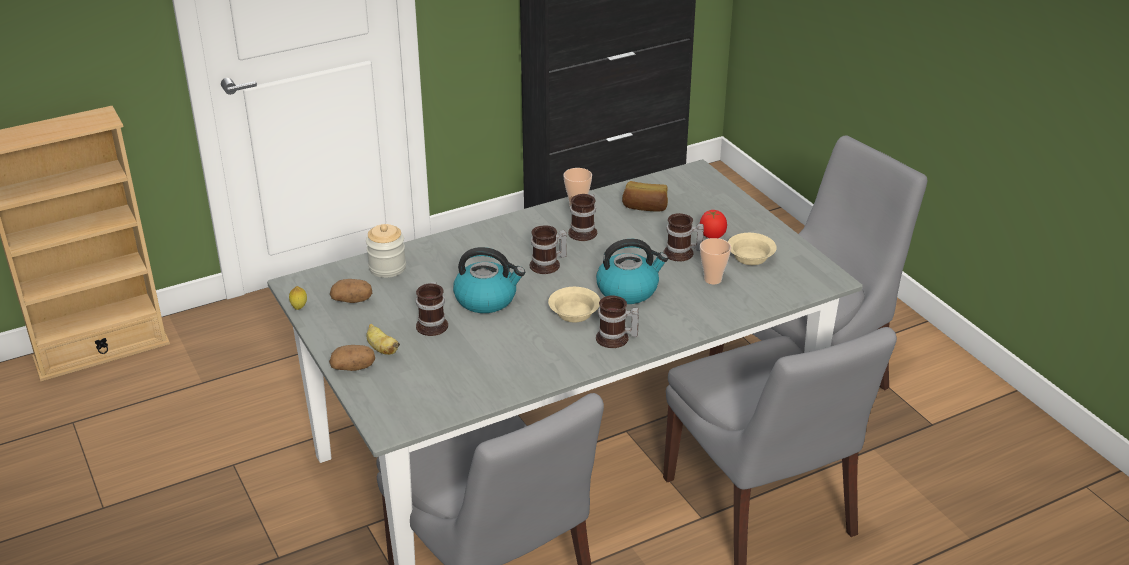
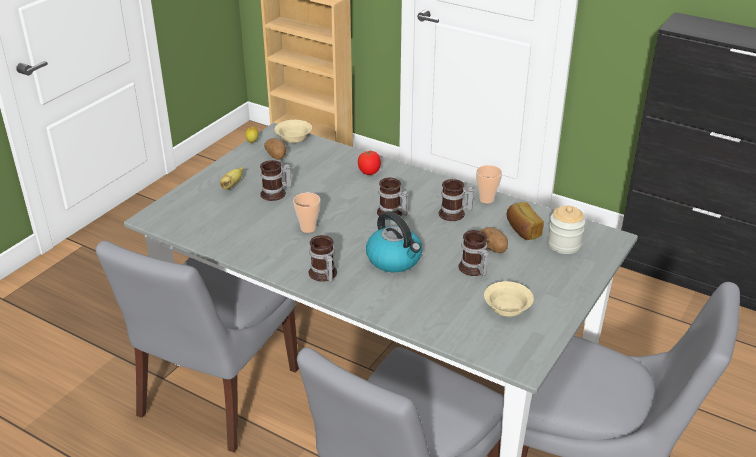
camera: 60 degrees right, 0 degrees up
(353, 367) = (204, 183): potato -> potato (493, 248)
(387, 268) = (325, 154): jar -> jar (564, 245)
(487, 299) = (324, 203): kettle -> none
(573, 313) = (340, 245): beige bowl -> beige bowl (294, 137)
(712, 235) = (518, 276): tomato -> tomato (369, 172)
(712, 279) = (452, 297): cup -> cup (308, 228)

